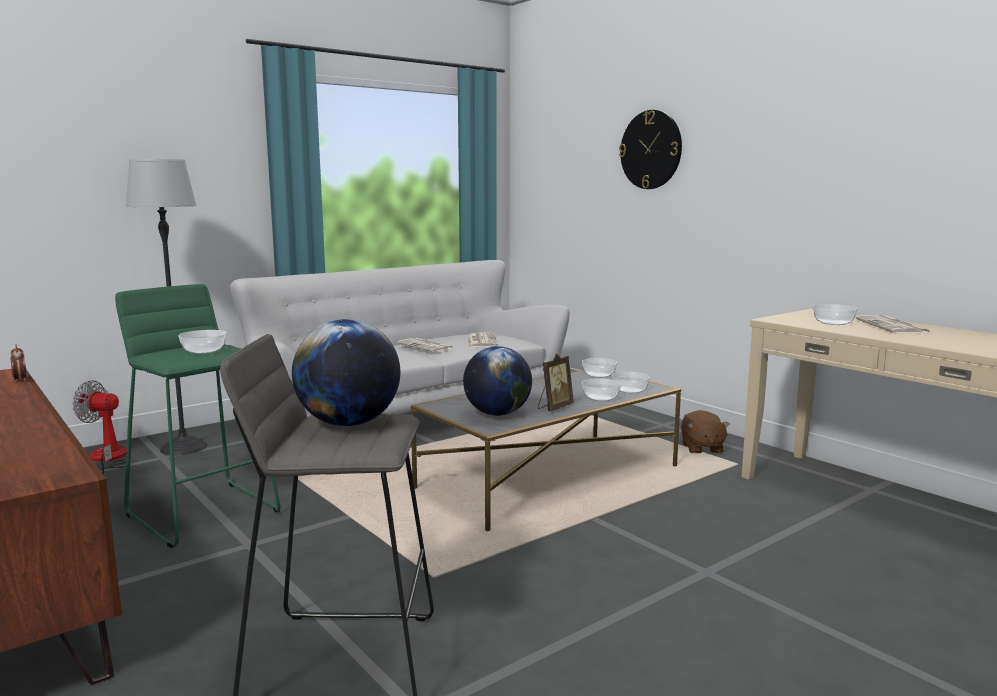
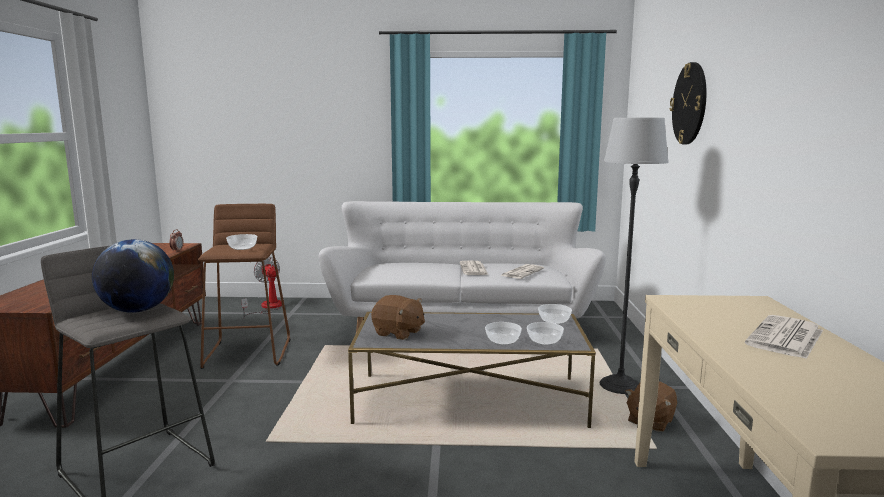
camera: 40 degrees right, 0 degrees up
(184, 447) = (310, 310): floor lamp -> floor lamp (620, 385)
(205, 512) = (248, 353): green stool -> brown stool
(497, 414) = (398, 333): globe -> brown plush toy
(554, 407) = (447, 339): picture frame -> none
(833, 322) = (725, 317): bowl -> none

